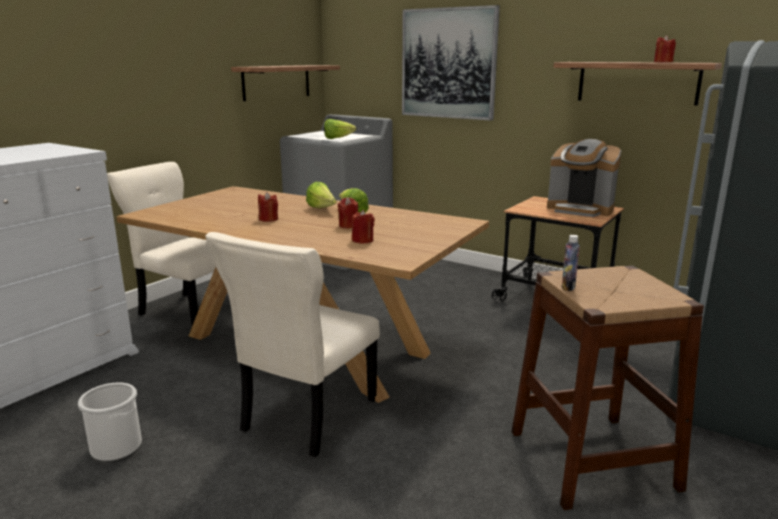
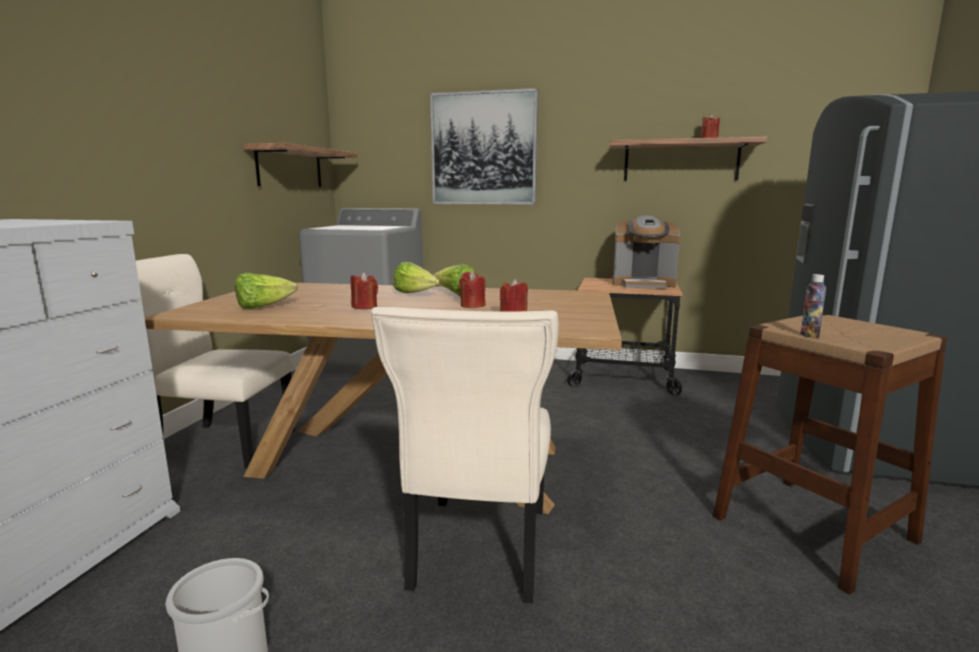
camera: 20 degrees left, 5 degrees down
(337, 138) = (371, 228): lettuce -> lettuce (263, 307)

